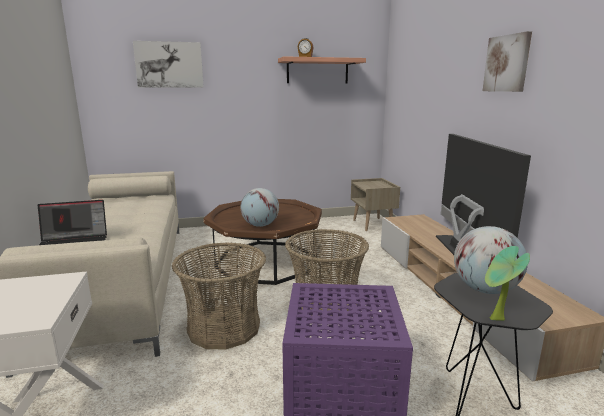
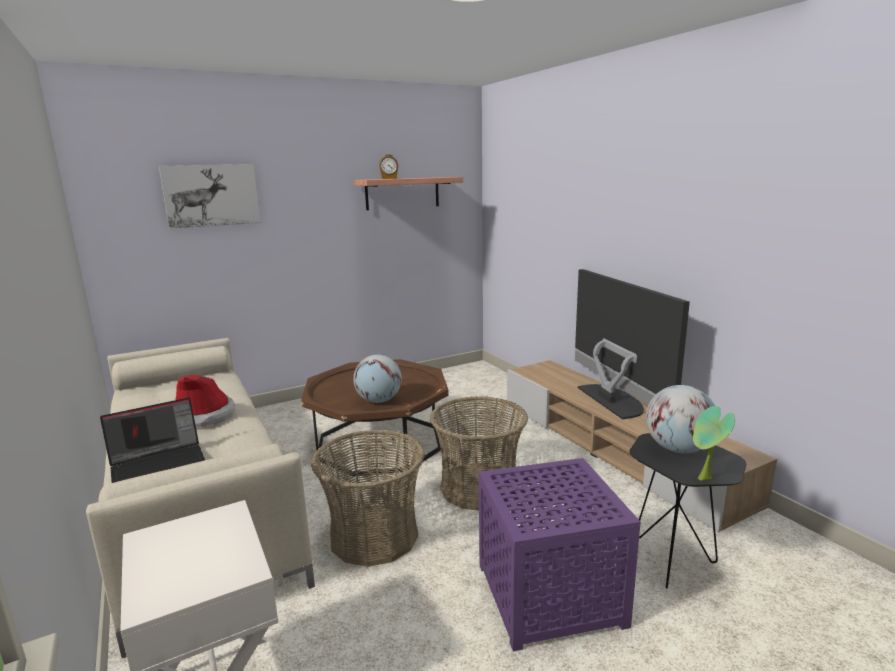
camera: 15 degrees left, 0 degrees up
(126, 219) = (203, 416): none -> hat
(373, 224) = (484, 376): beige nightstand -> none
(507, 63) = (644, 197): picture -> none

